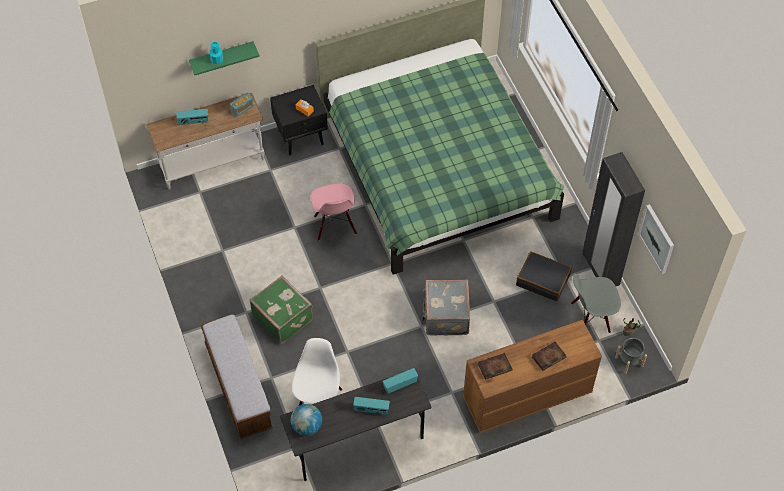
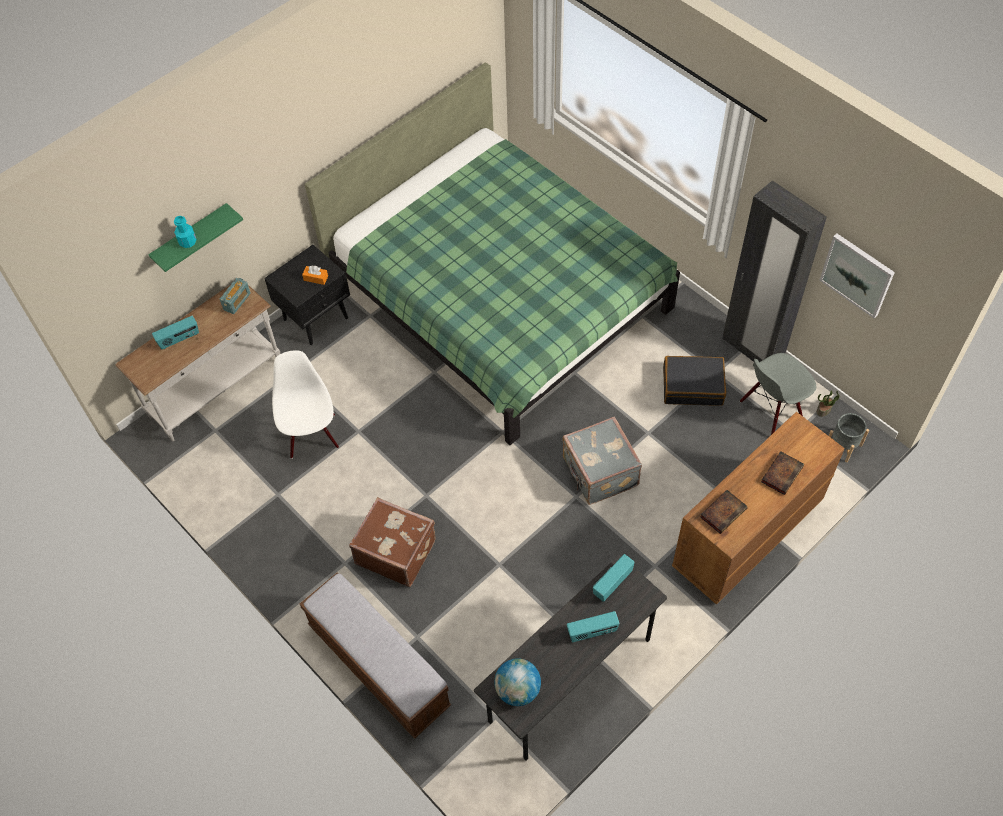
camera: 20 degrees left, 0 degrees up
(283, 317) = (396, 551): green suitcase -> brown suitcase
(318, 400) = (492, 642): white chair -> white chair (311, 435)
(334, 225) = (408, 411): pink chair -> none

